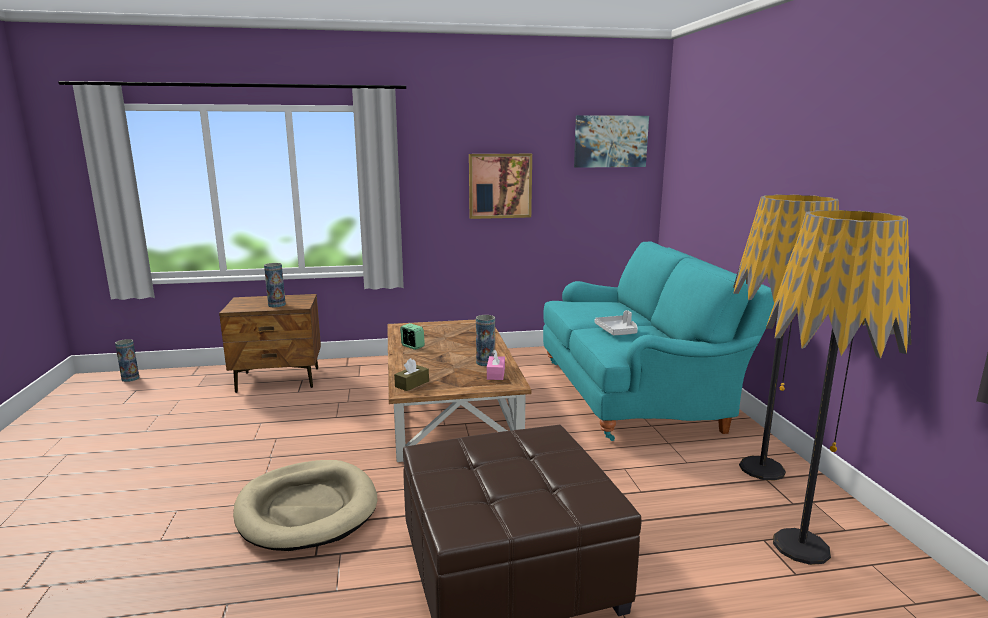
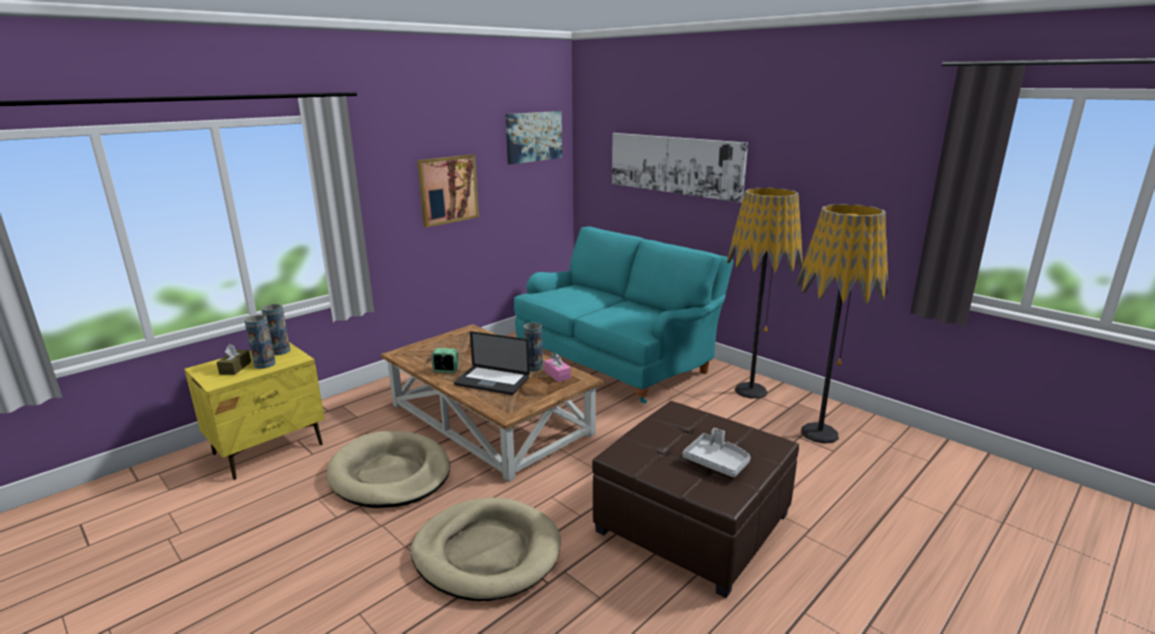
camera: 35 degrees left, 5 degrees up
(130, 378) = (44, 514): vase -> vase (280, 351)
(279, 380) = (269, 449): brown nightstand -> yellow nightstand
(324, 423) = (390, 474): none -> beige dog bed
(412, 384) = (503, 405): brown tissue box -> brown tissue box (235, 368)
(433, 364) = (492, 381): none -> laptop
(617, 331) = (616, 312): grey tray -> grey tray (716, 462)
(740, 172) = (674, 165): none -> picture

